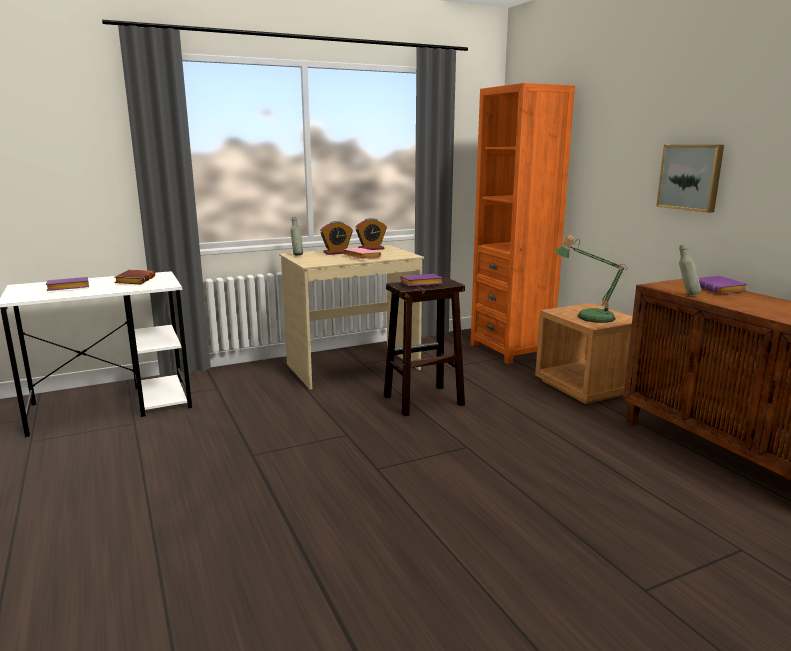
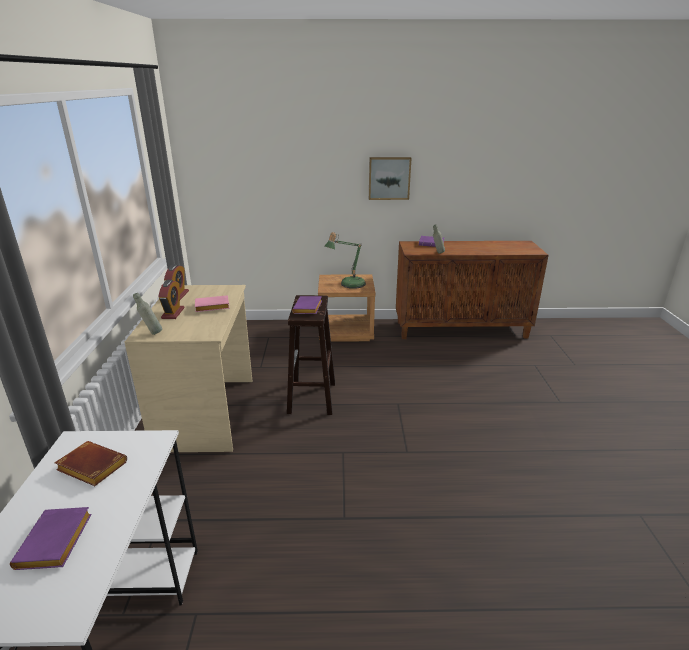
camera: 65 degrees left, 10 degrees up
(511, 349) = (257, 331): orange bookcase -> none

